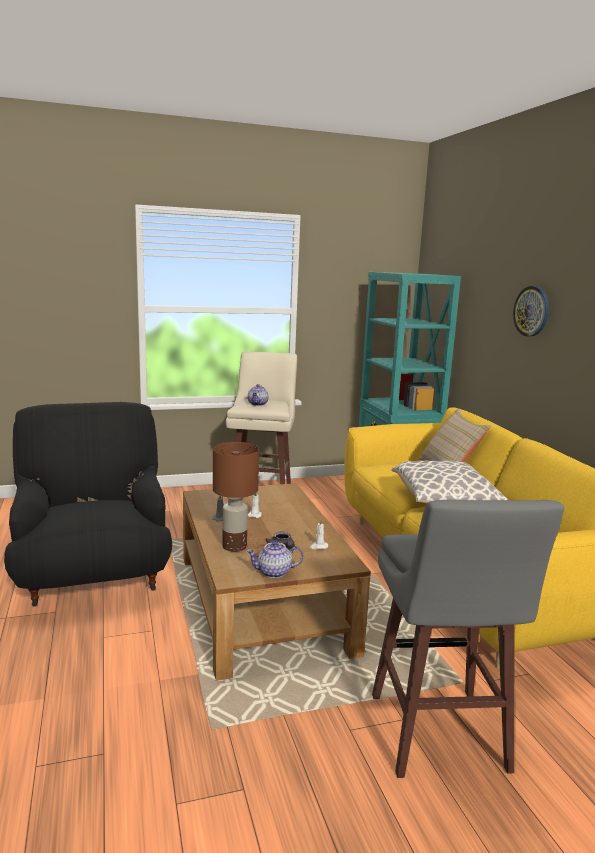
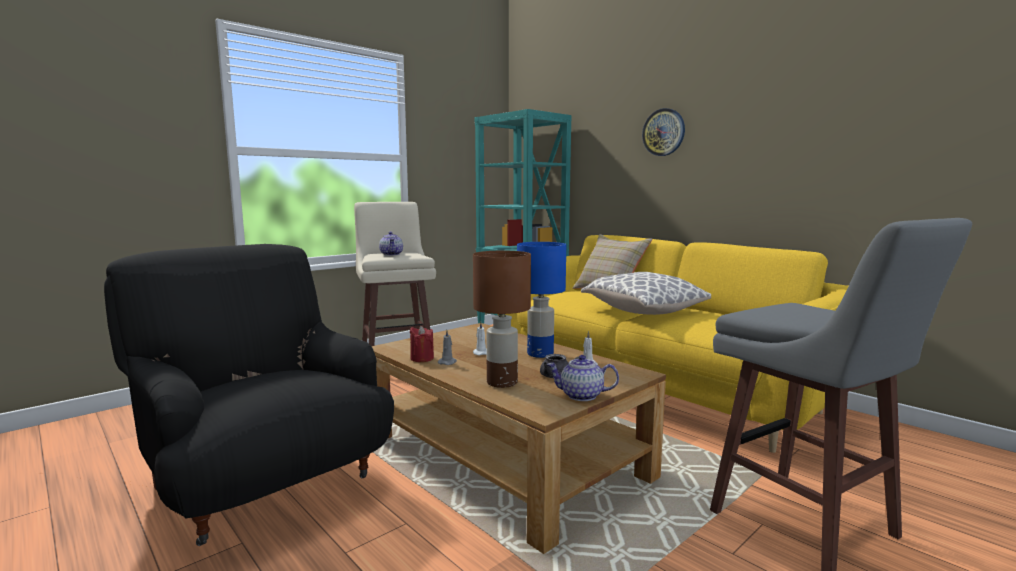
camera: 25 degrees left, 5 degrees down
(207, 510) = (422, 358): none -> red candle
(274, 572) = (581, 396): teapot -> teapot turned 45 degrees clockwise
(298, 527) = (540, 354): none -> blue table lamp

